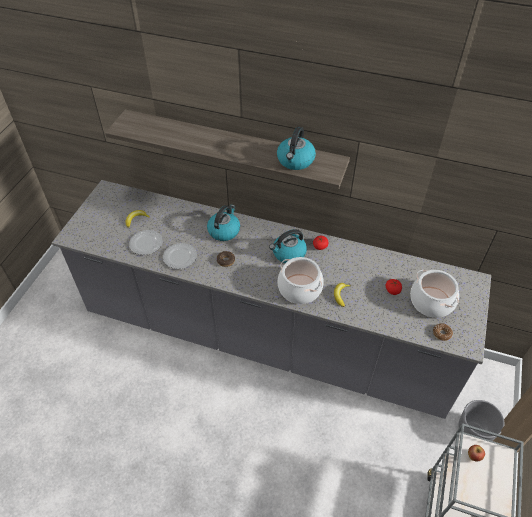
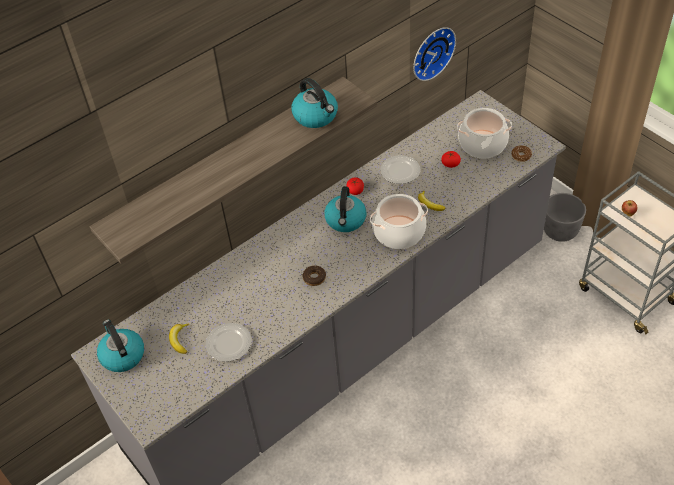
camera: 55 degrees left, 0 degrees up
(180, 257) = (276, 318): plate -> plate (399, 171)
(224, 231) = (268, 261): kettle -> kettle (122, 355)
(449, 203) = (431, 52): none -> wall clock

